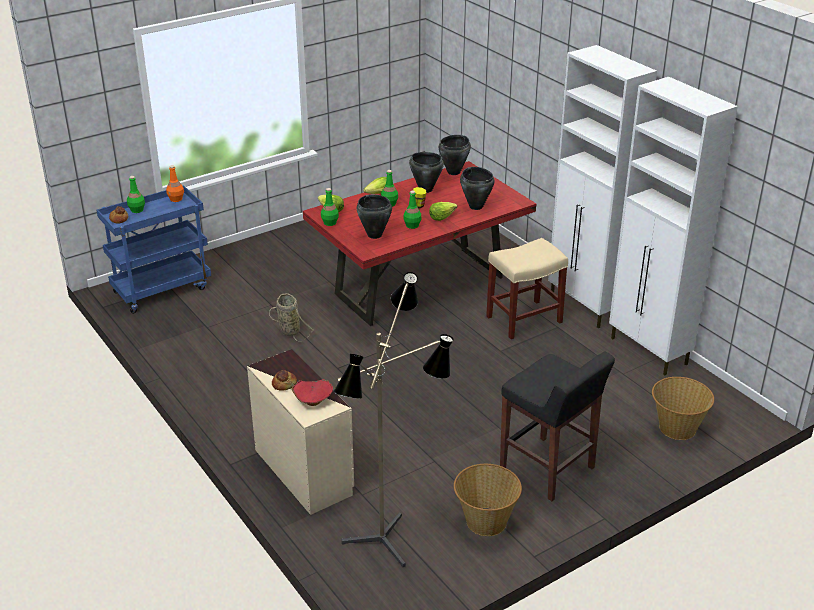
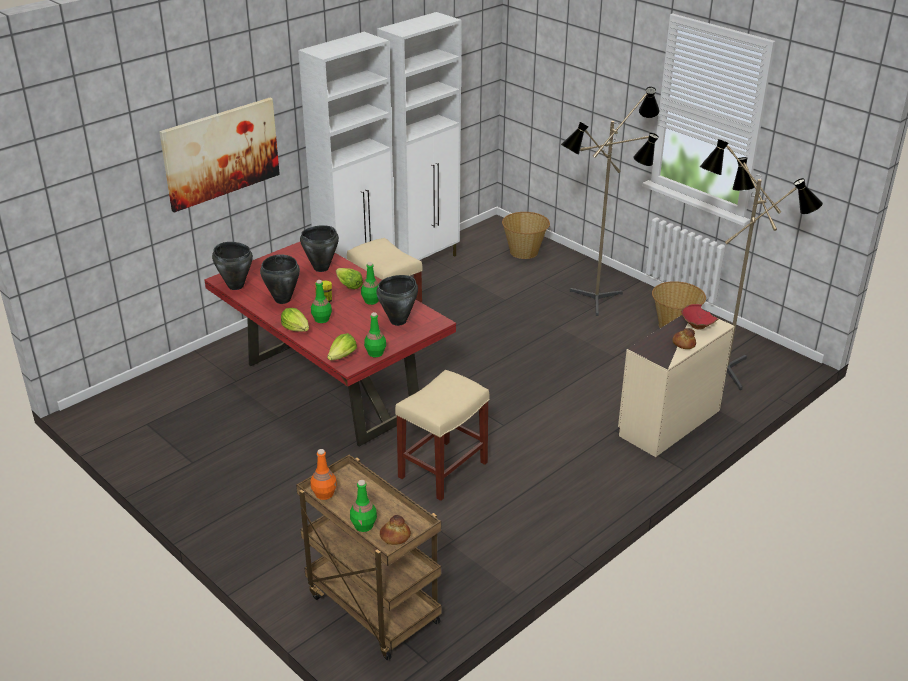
camera: 100 degrees left, 0 degrees up
(162, 289) = (370, 608): blue cart -> brown cart
(288, 330) = (442, 470): basket -> beige stool
(533, 89) = (221, 153): none -> picture
(548, 469) = (600, 303): black stool -> floor lamp

